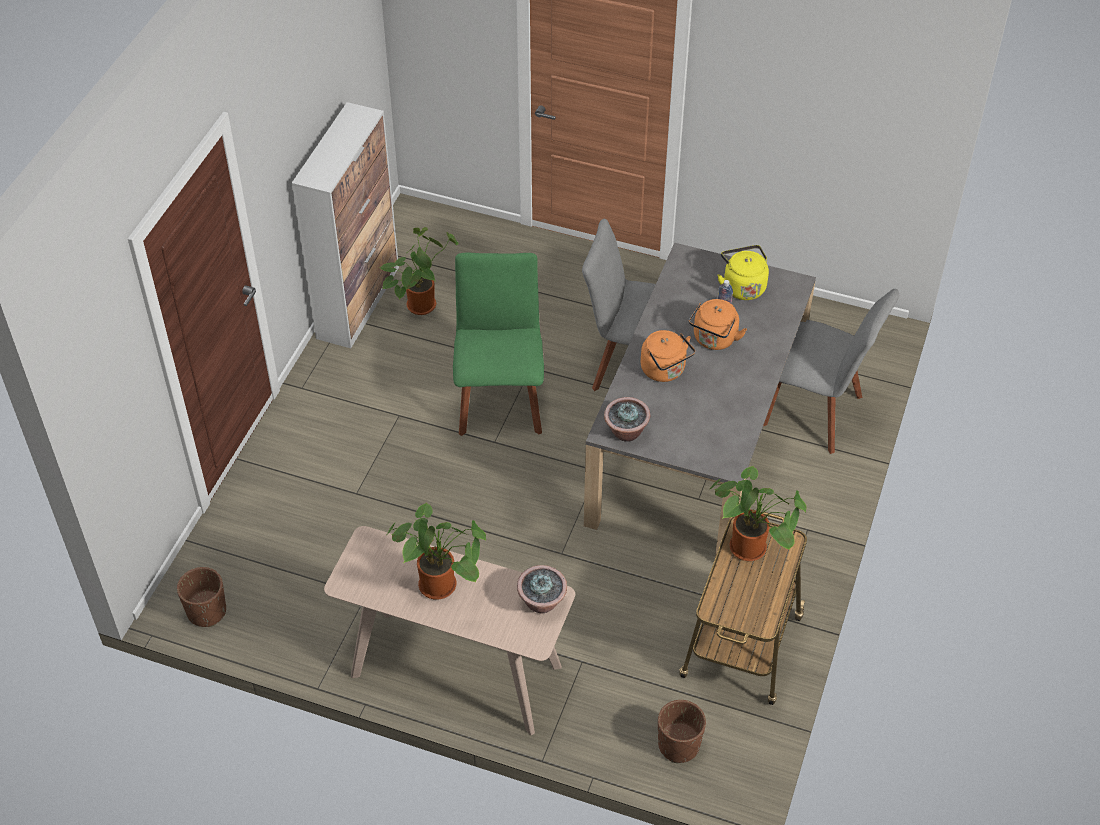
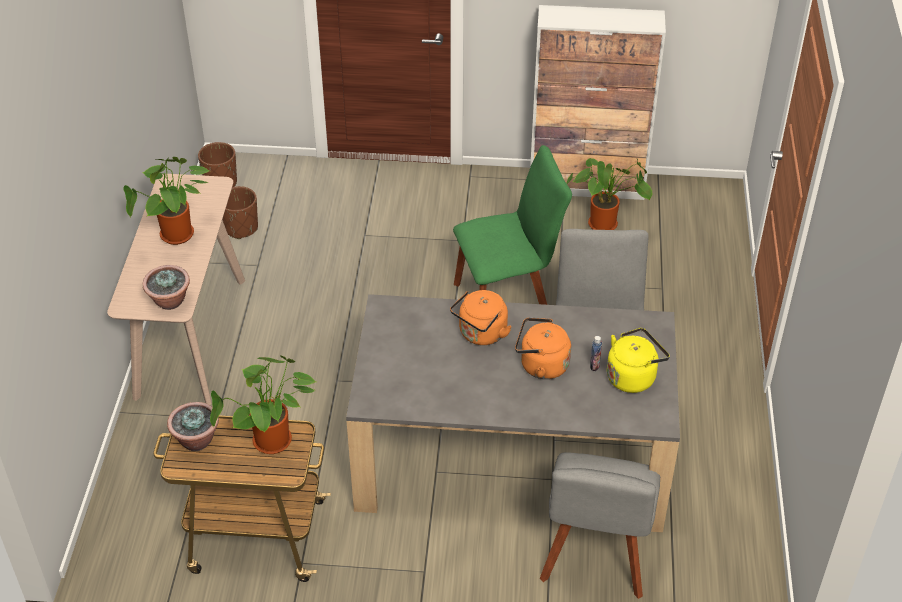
camera: 75 degrees right, 5 degrees down
(626, 432) = (387, 320): potted plant -> potted plant (196, 440)
(678, 745) = (135, 505): brown planter -> brown planter (241, 228)

